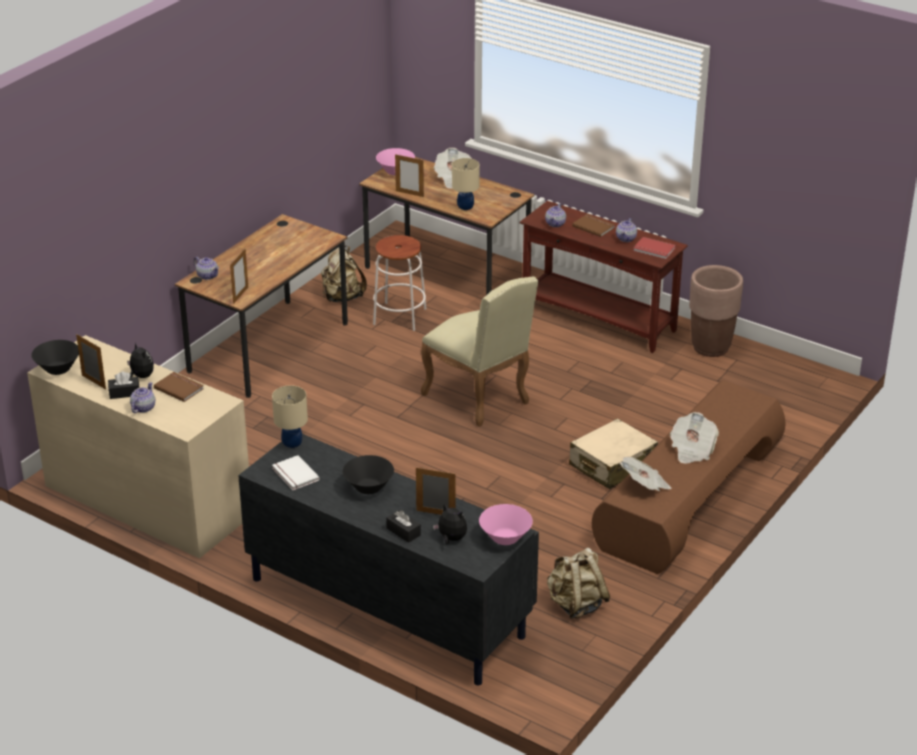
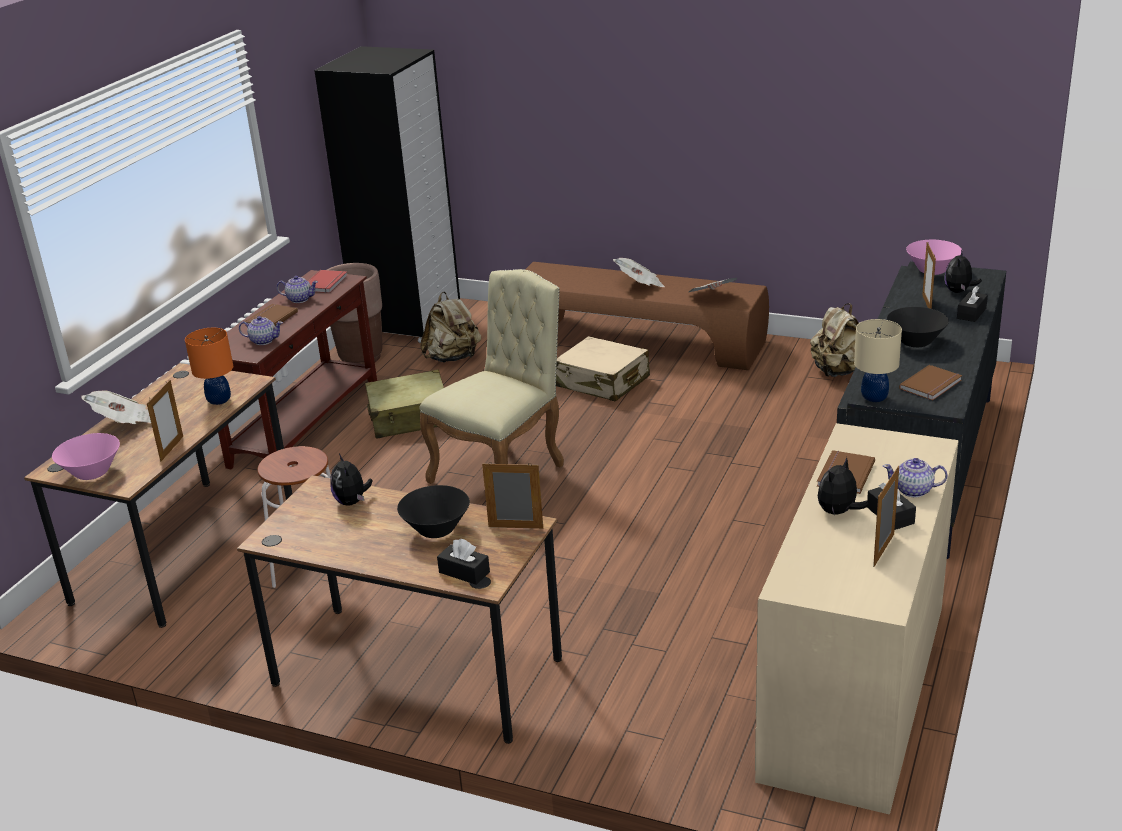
camera: 100 degrees left, 5 degrees down
(58, 369) = (874, 595): black bowl -> black bowl (436, 529)
(207, 276) = (464, 572): teapot -> black tissue box
(294, 475) = (932, 385): white book -> brown book
(306, 247) = (352, 502): none -> plush toy
(342, 297) = (258, 631): beige backpack -> beige backpack (453, 358)
(464, 207) = (218, 401): beige table lamp -> orange table lamp
(589, 364) = (410, 418): none -> beige suitcase
(780, 375) = (407, 321): none -> wardrobe

